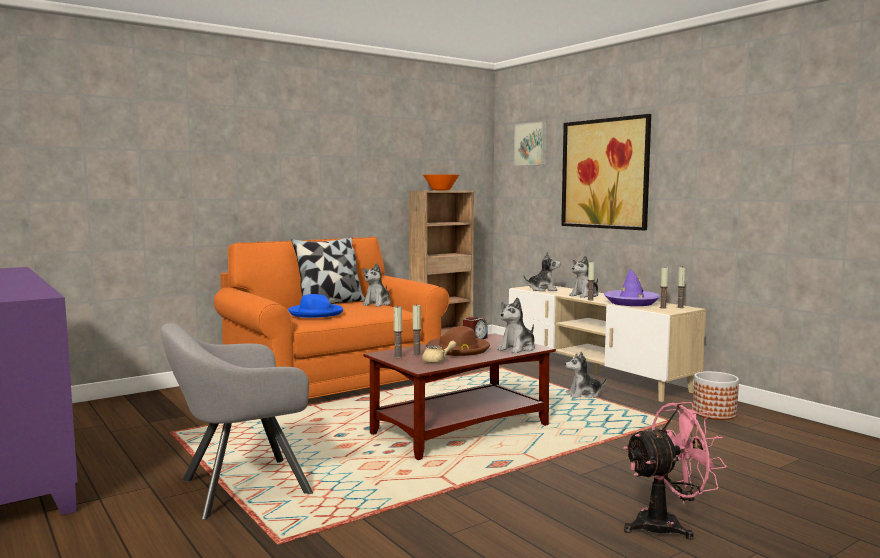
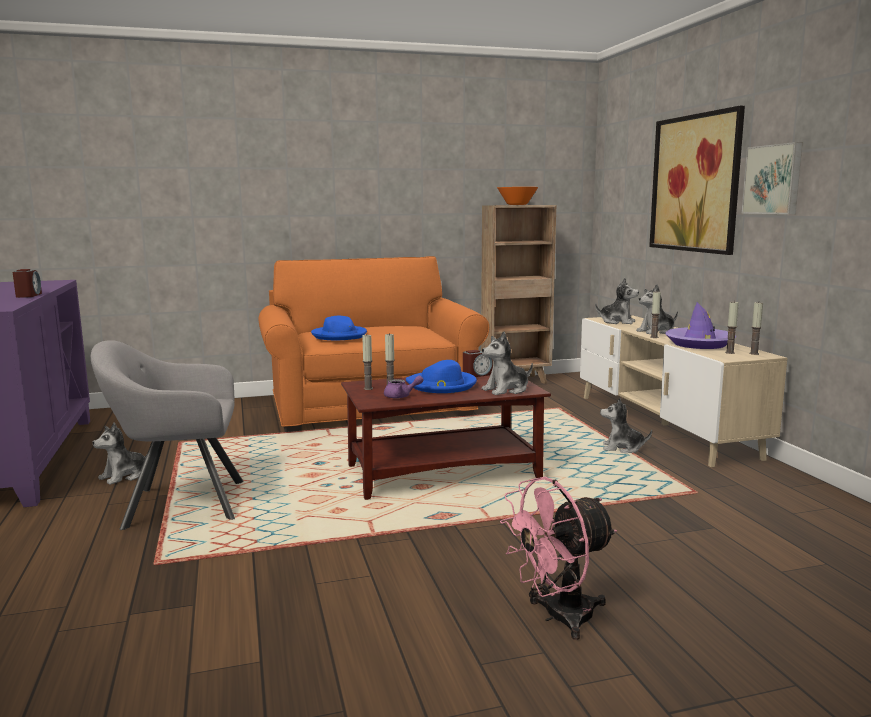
camera: 20 degrees right, 5 degrees up
(29, 283) = (28, 295): none -> alarm clock
(330, 303) = (372, 326): pillow -> none
(377, 304) = (417, 329): plush toy -> plush toy (124, 476)
(438, 361) = (401, 396): beige teapot -> purple teapot
(458, 349) = (442, 385): brown hat -> blue hat
(531, 144) = (628, 148): picture -> picture (774, 179)
(667, 525) = (558, 617): pink fan -> pink fan turned 150 degrees clockwise
(714, 413) = (766, 490): planter -> none

